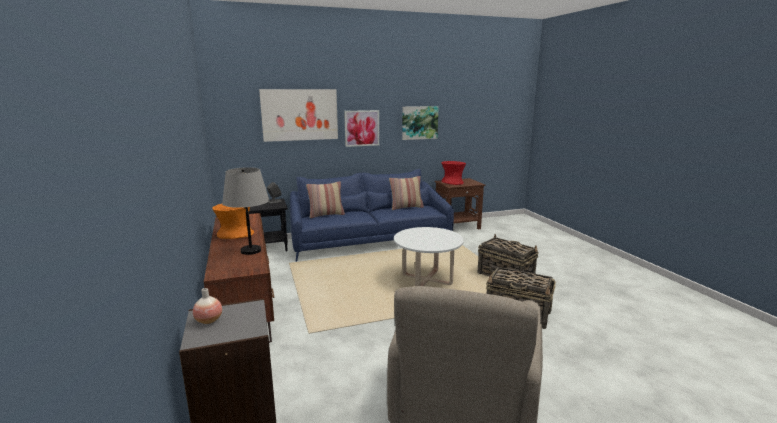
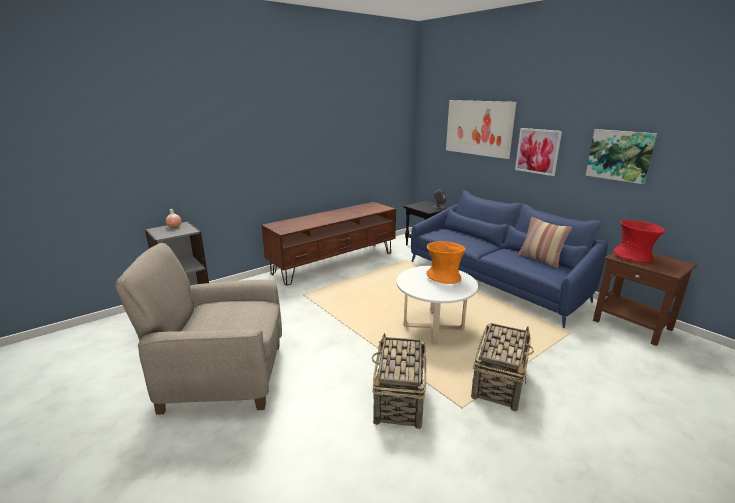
camera: 70 degrees right, 5 degrees up
(235, 235) = (340, 214): orange vase -> orange vase (443, 277)
(251, 251) = (314, 223): grey table lamp -> none
(326, 215) = (458, 233): pillow -> none

